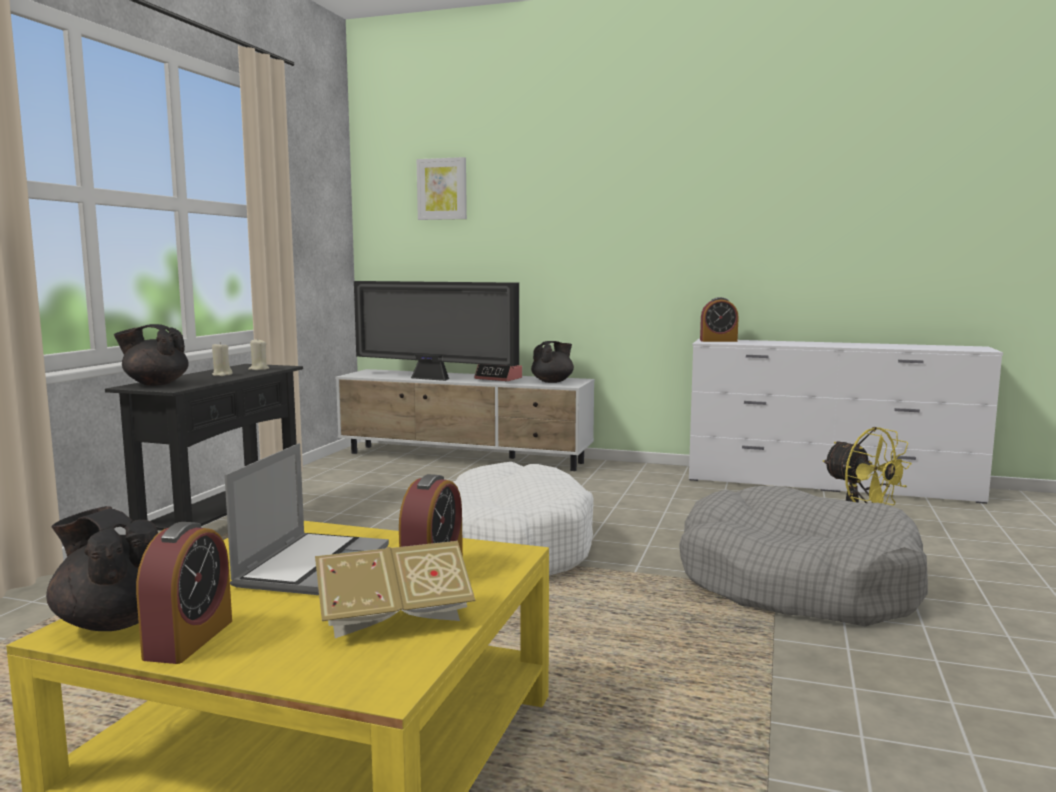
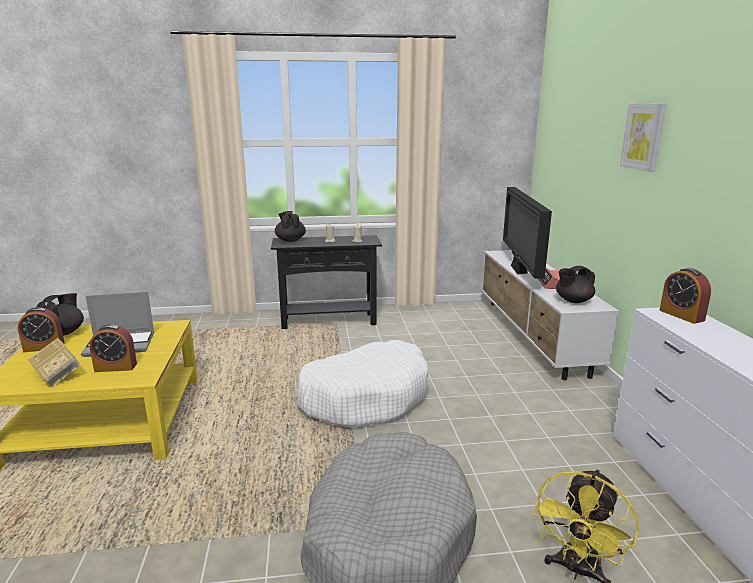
camera: 65 degrees right, 10 degrees up
(442, 189) = (571, 119): picture -> picture (643, 136)
(553, 382) = (573, 301): black teapot -> black teapot turned 135 degrees clockwise

